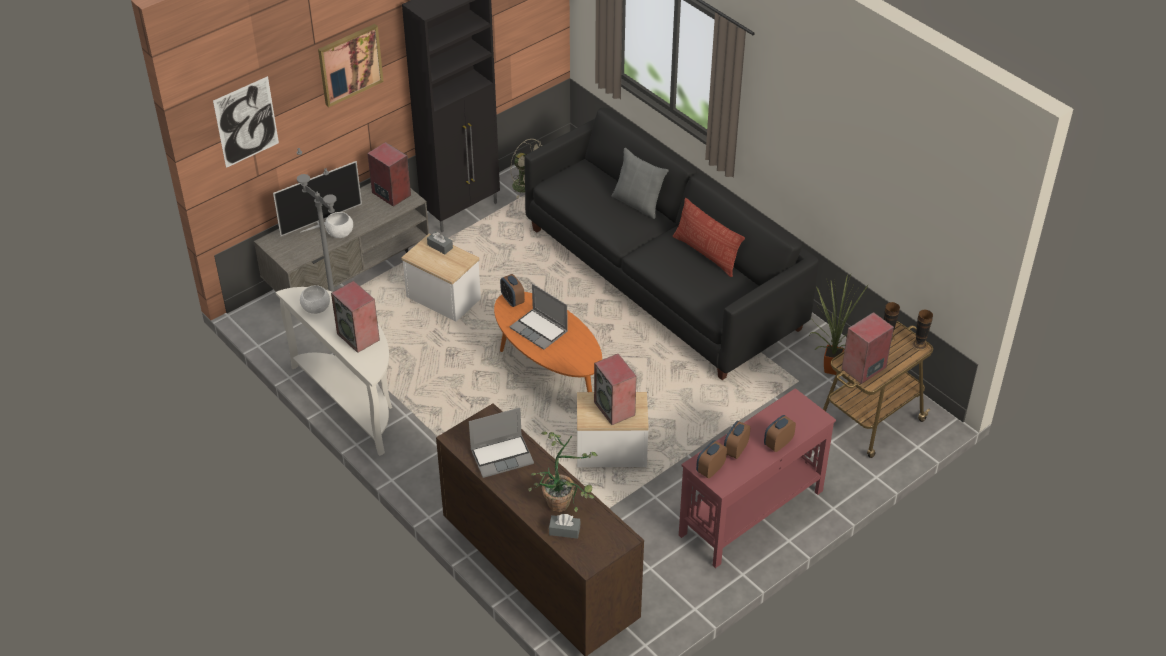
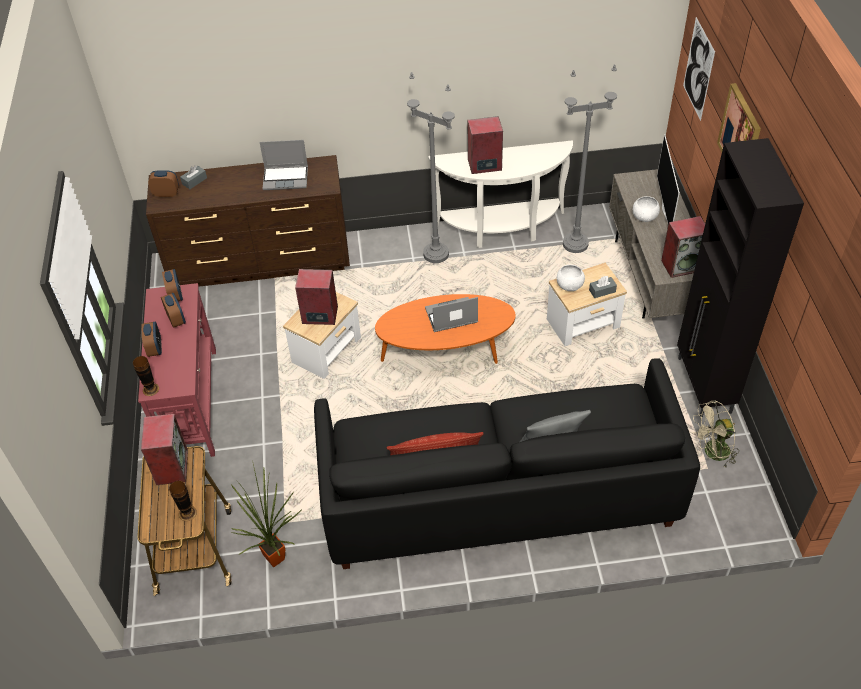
camera: 125 degrees right, 5 degrees up
(316, 308) = (536, 154): white bowl -> white bowl (569, 285)
(423, 434) = (436, 254): none -> grey floor lamp
(502, 456) = (286, 178): laptop -> laptop turned 105 degrees counterclockwise
(512, 300) = (501, 315): alarm clock -> alarm clock (166, 193)
(563, 500) = (218, 191): potted plant -> none
(919, 344) = (153, 532): vase -> vase (150, 389)

